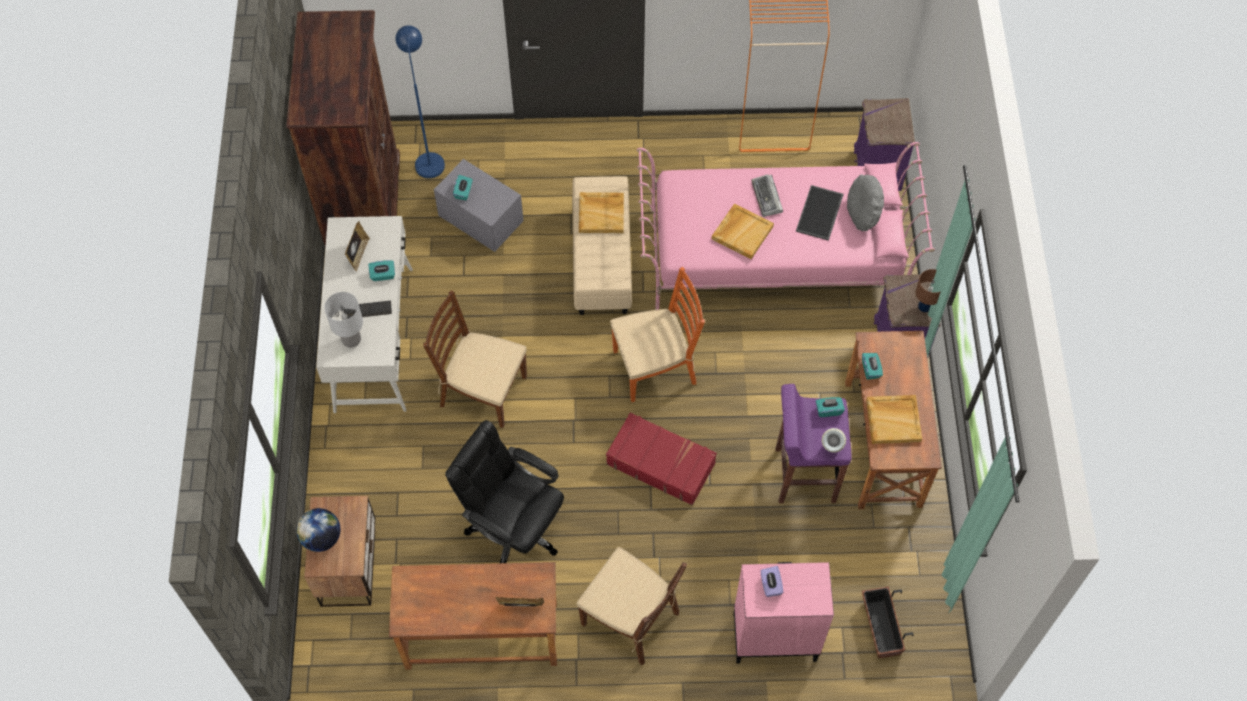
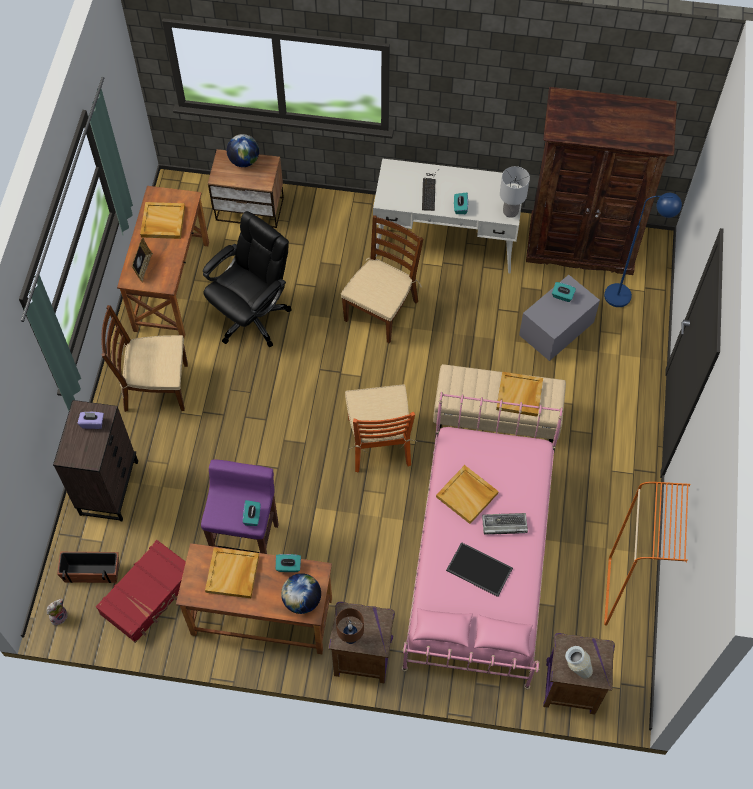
camera: 100 degrees right, 0 degrees up
(352, 341) = (401, 182): grey table lamp -> grey table lamp (510, 212)
(358, 254) = (483, 193): picture frame -> none
(446, 601) = (162, 222): none -> beige tray
(631, 619) = (155, 387): brown chair -> brown chair turned 45 degrees clockwise
(660, 463) = (285, 431): red suitcase -> red suitcase (149, 595)
(773, 637) = (109, 487): pink dresser -> brown dresser
(830, 450) = (213, 509): vase -> vase (576, 668)
(862, 216) = (470, 609): grey pillow -> none
(903, 351) = (302, 600): none -> globe
(940, 649) = (59, 616): none -> plush toy

